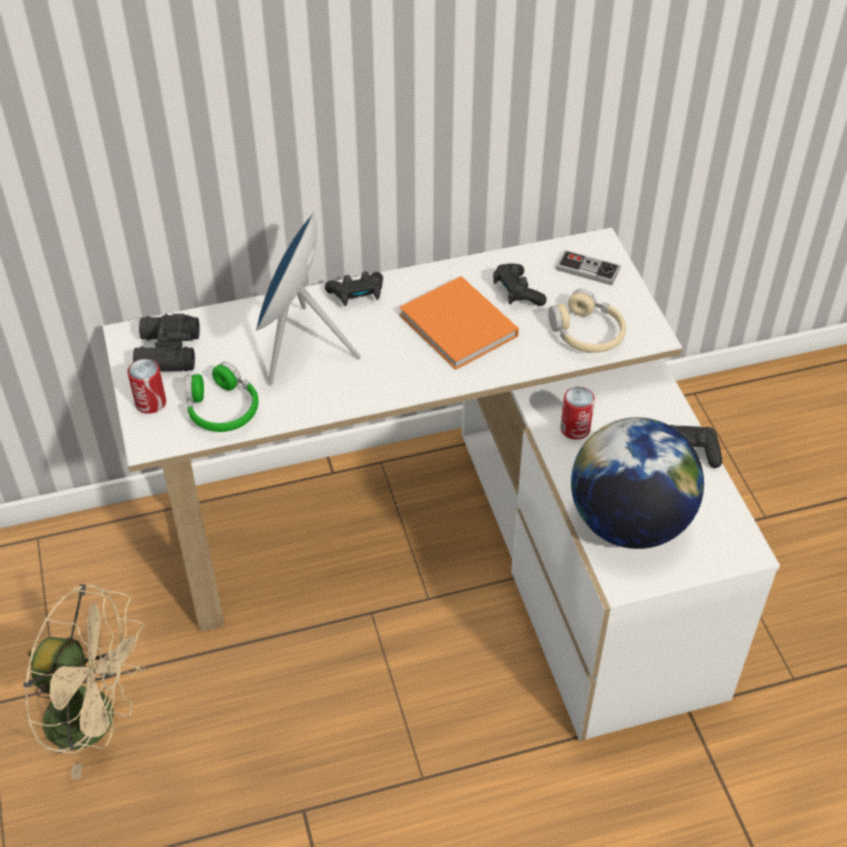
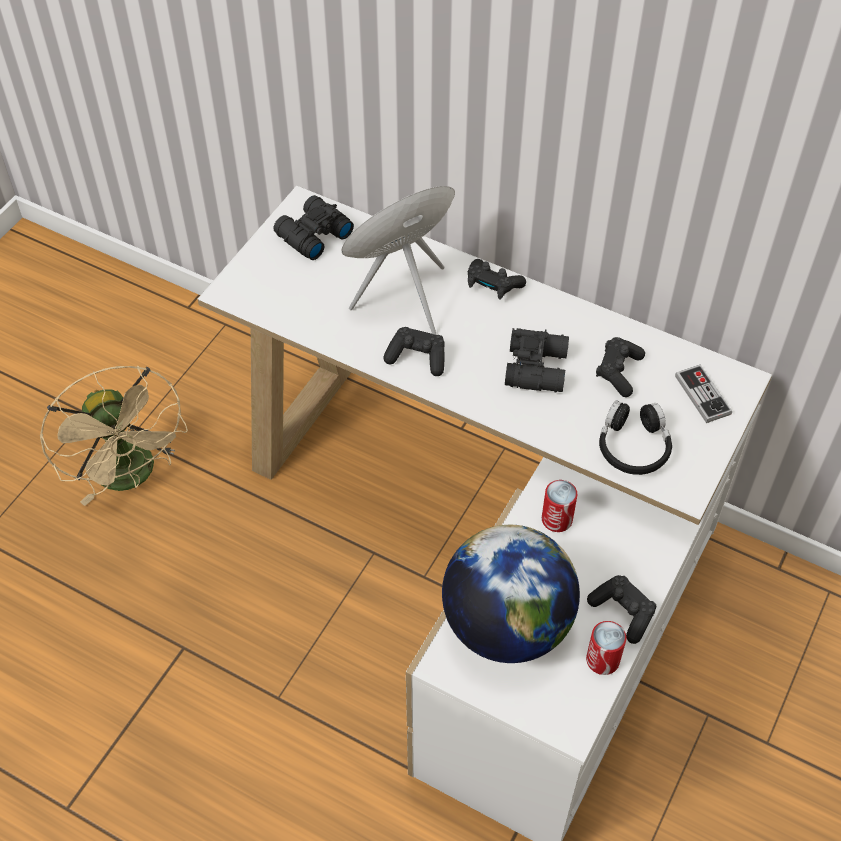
camera: 45 degrees right, 5 degrees up
(150, 403) = (261, 264): can -> can (602, 660)
(222, 408) = (299, 303): green headphones -> none
(366, 382) = (417, 358): none -> black game controller
(460, 327) = (538, 367): orange book -> black binoculars
(586, 333) = (633, 446): beige headphones -> black headphones

